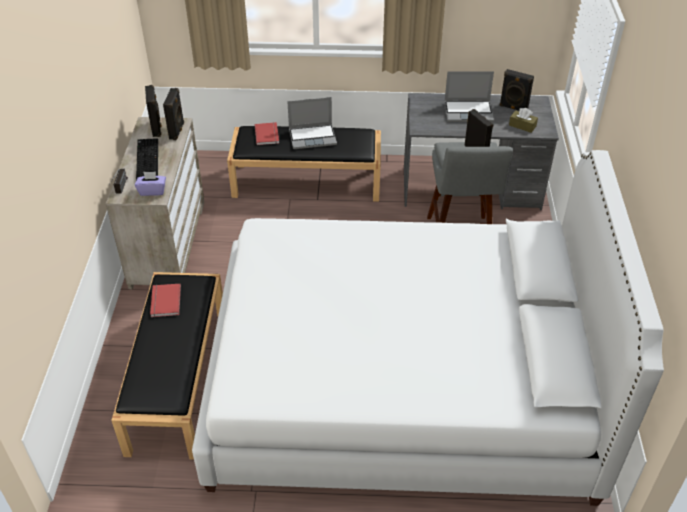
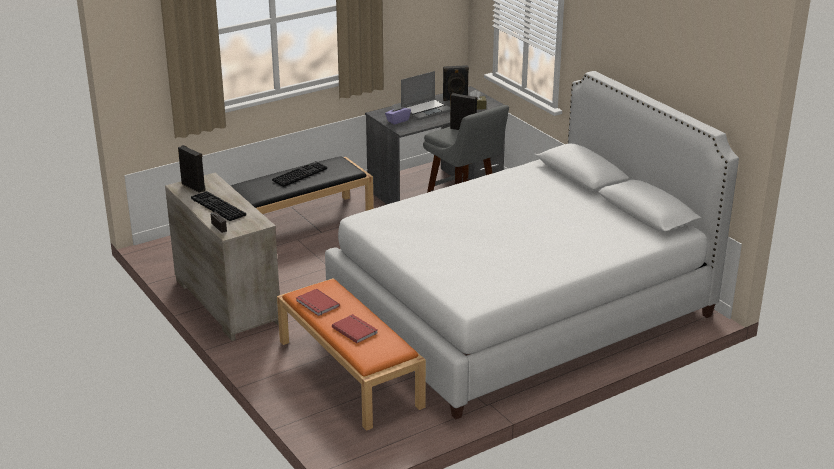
camera: 35 degrees left, 15 degrees down
(152, 191) = (251, 221): purple tissue box -> purple tissue box (397, 120)
(177, 131) = (215, 183): black speaker -> none
(179, 379) = (350, 373): black bench -> orange bench
(268, 134) = (258, 184): red book -> red book (355, 329)
(313, 137) = (300, 174): laptop -> keyboard

